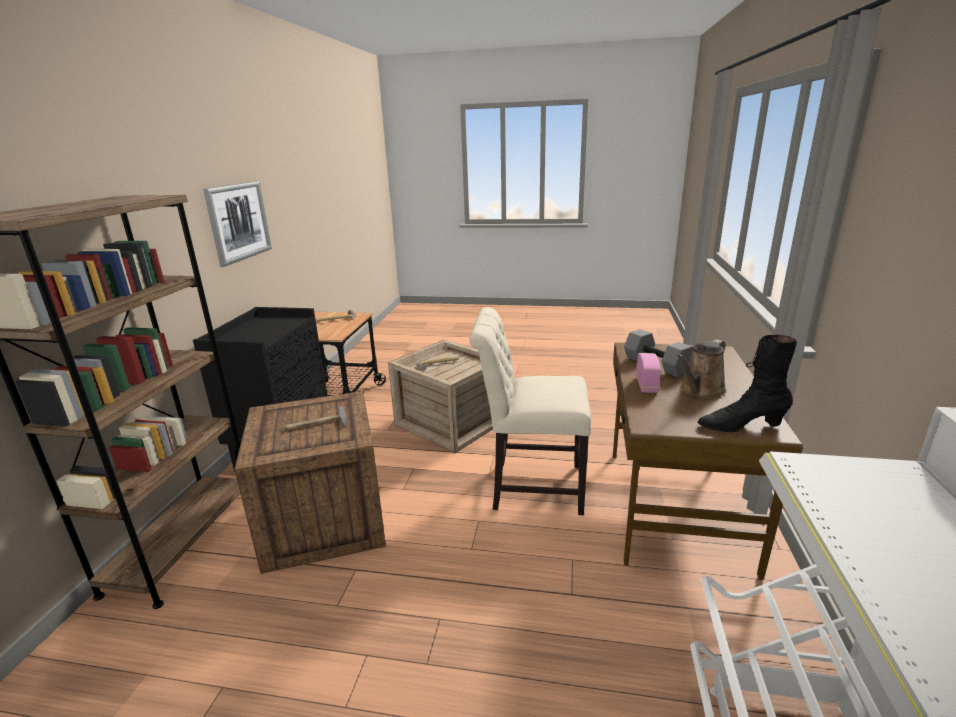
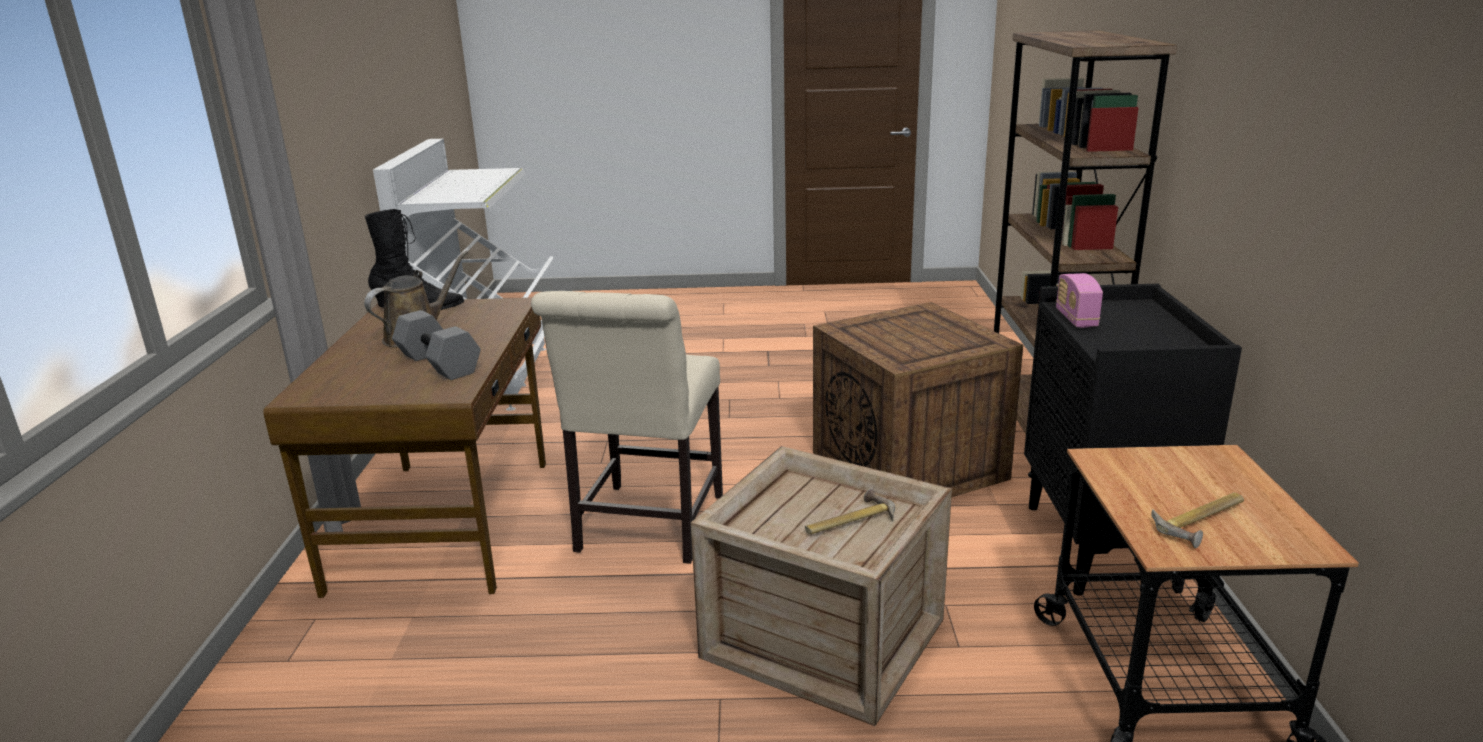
camera: 170 degrees right, 0 degrees up
(239, 222) = (1308, 170): picture -> none
(316, 424) = (902, 335): hammer -> none
(530, 486) = (645, 529): beige chair -> beige chair turned 105 degrees clockwise
(646, 385) = (480, 337): radio -> radio (1076, 319)

